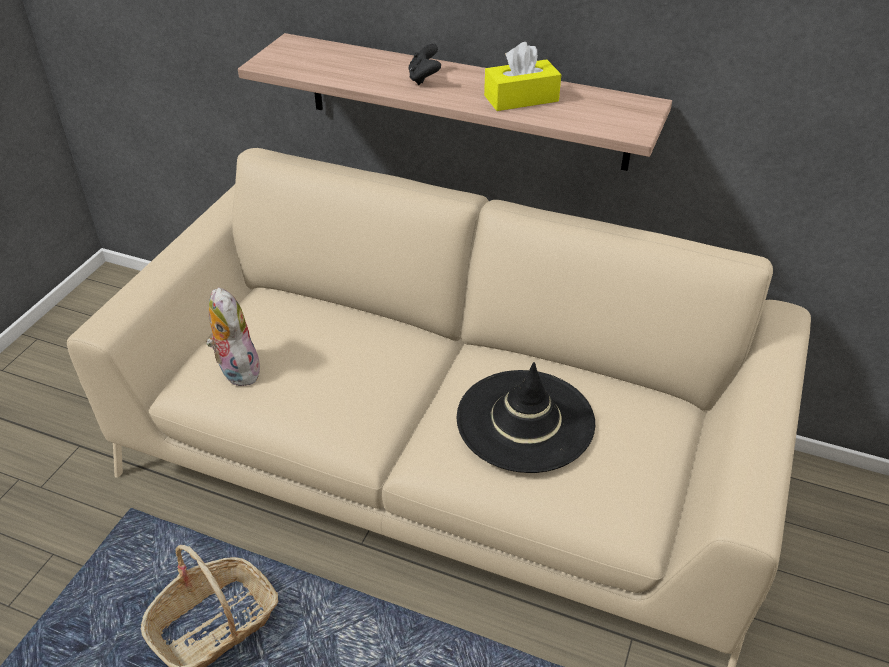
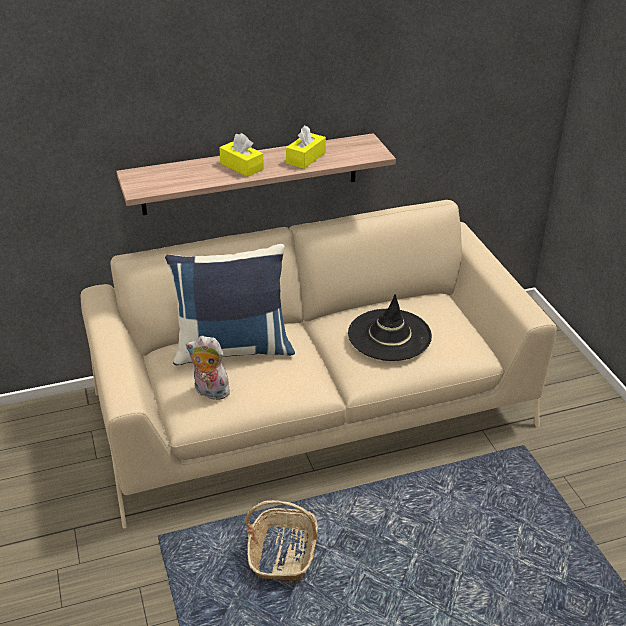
camera: 40 degrees left, 5 degrees down
(324, 329) = (233, 348): none -> blue pillow
(424, 79) = (241, 166): black game controller -> yellow tissue box

